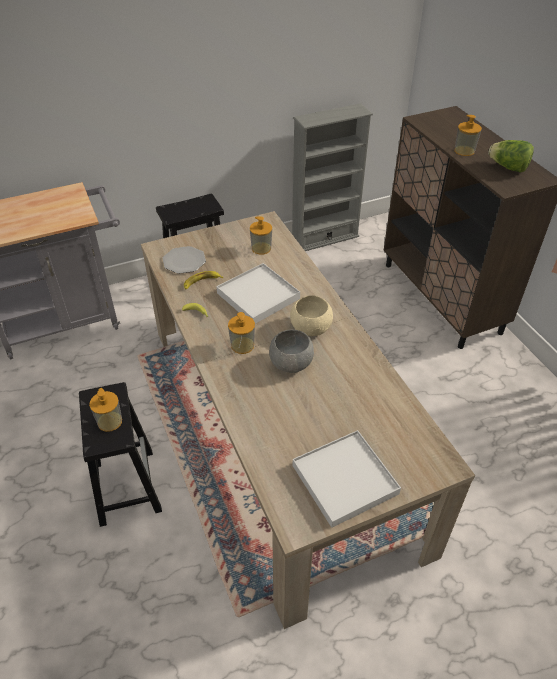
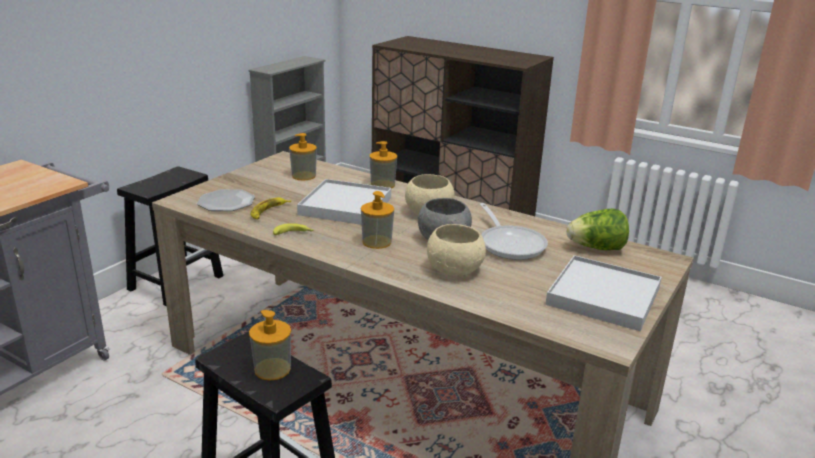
camera: 35 degrees left, 20 degrees down
(266, 399) = (454, 270): none -> beige bowl
(336, 389) = (510, 244): none -> frying pan
(464, 151) = (454, 53): soap dispenser -> soap dispenser (383, 184)
(508, 168) = (502, 56): lettuce -> lettuce (596, 248)

